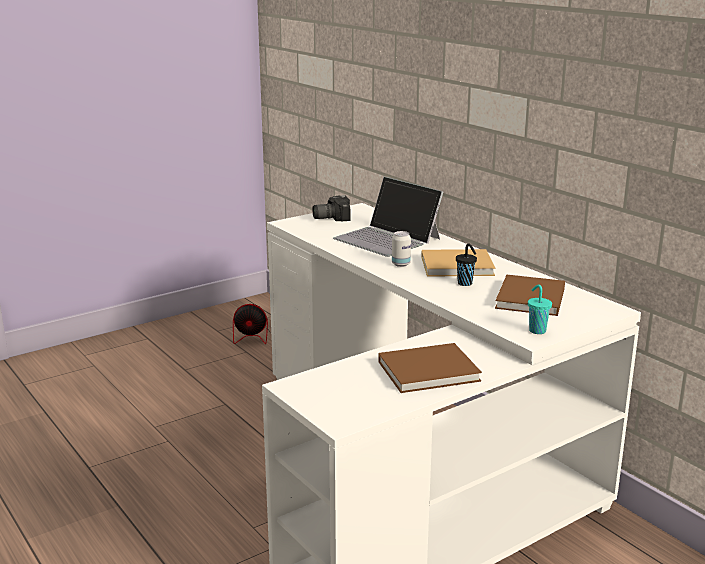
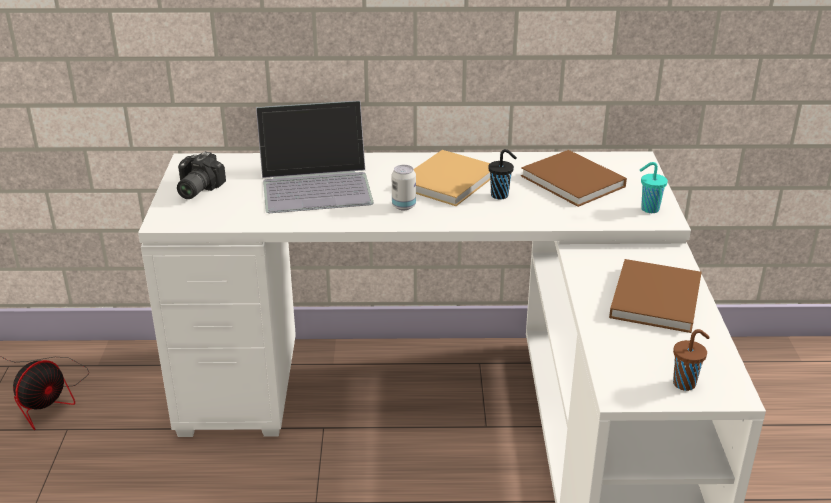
camera: 55 degrees left, 10 degrees up
(330, 404) = (685, 383): none -> brown cup

